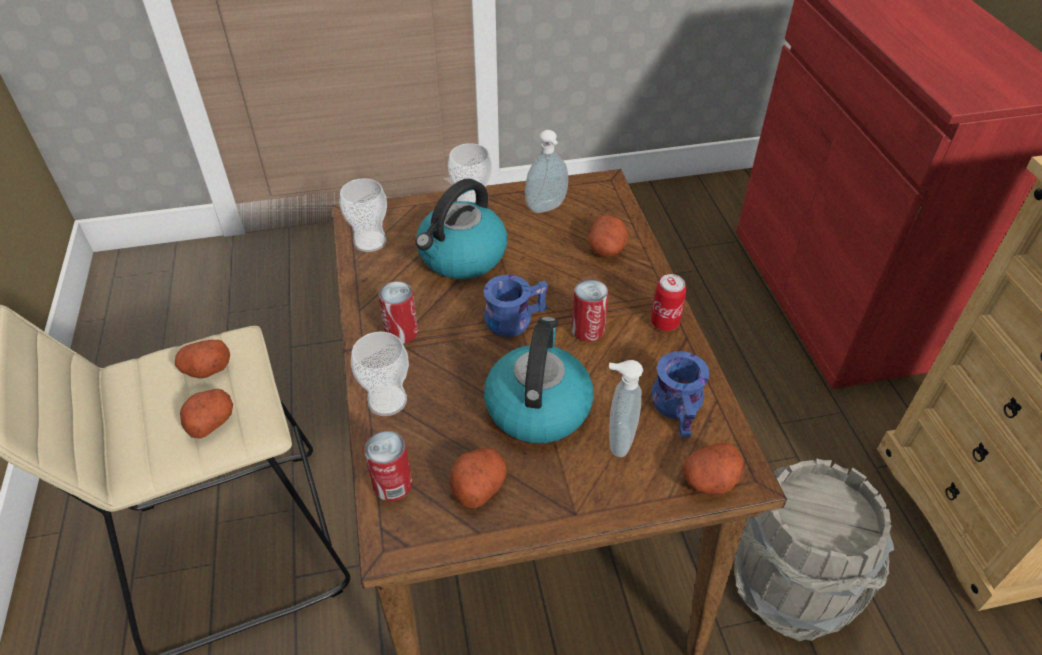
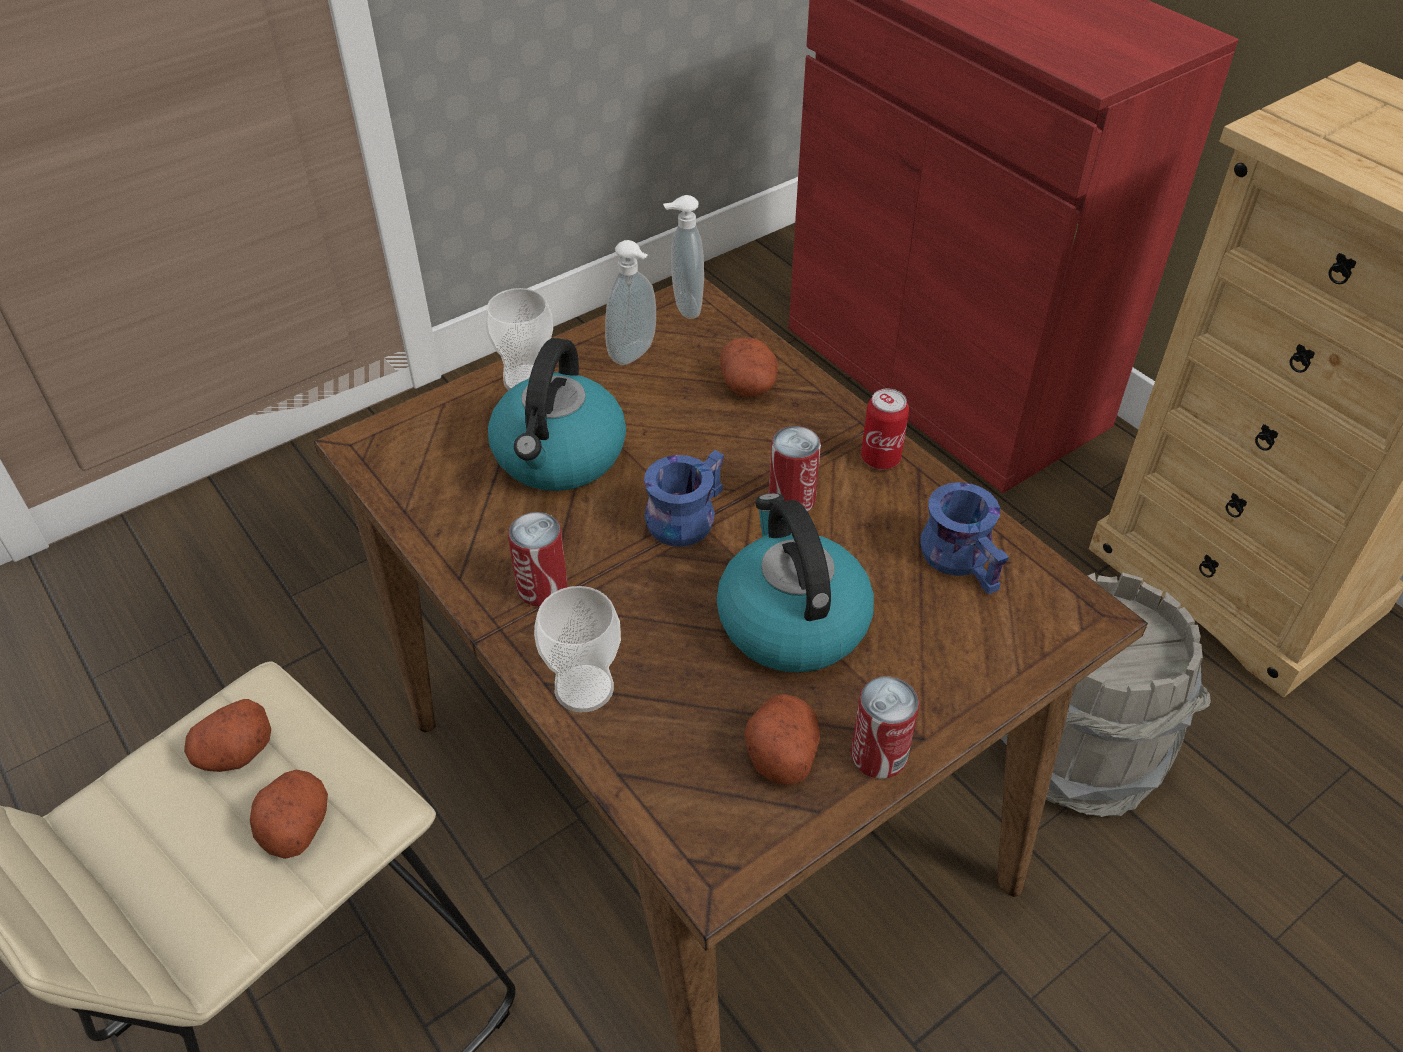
camera: 25 degrees left, 0 degrees up
(370, 241) = (410, 476): cup -> none
(393, 485) = (667, 797): can -> can (878, 755)
(617, 440) = (916, 626): soap dispenser -> soap dispenser (684, 307)
(710, 480) = (1052, 634): potato -> none

